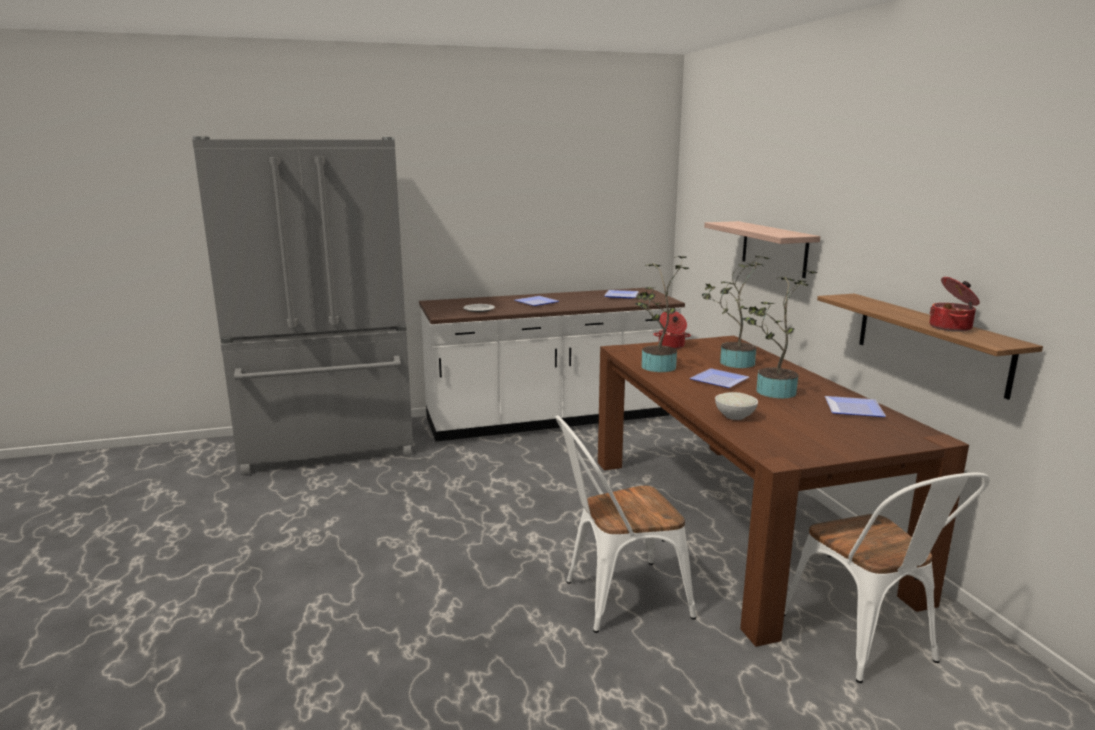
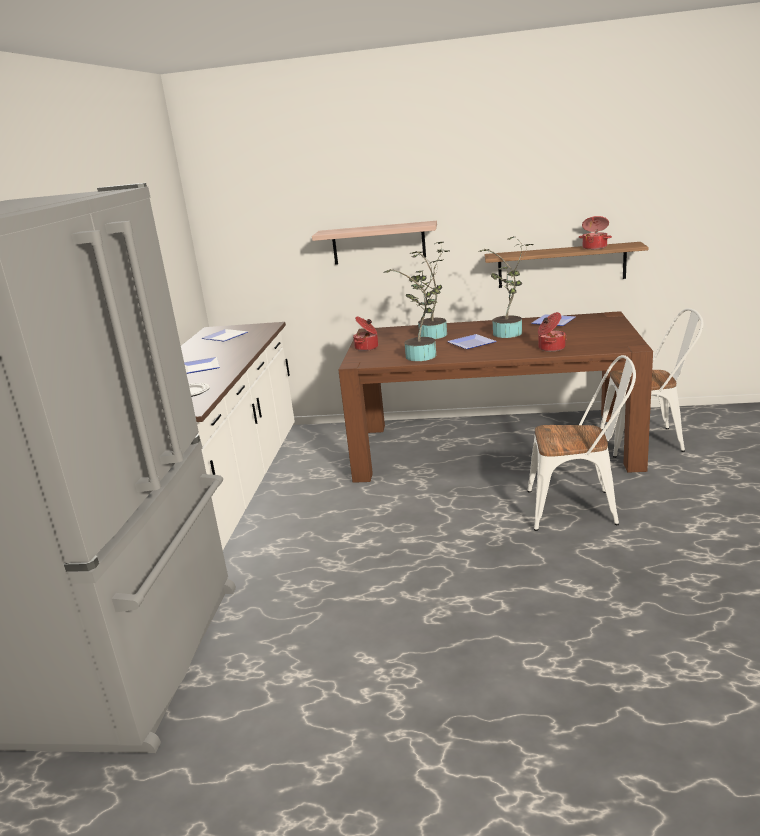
camera: 65 degrees left, 5 degrees up
(616, 598) = (580, 508): white chair -> white chair turned 90 degrees counterclockwise
(734, 416) = (551, 348): white bowl -> cooking pot

